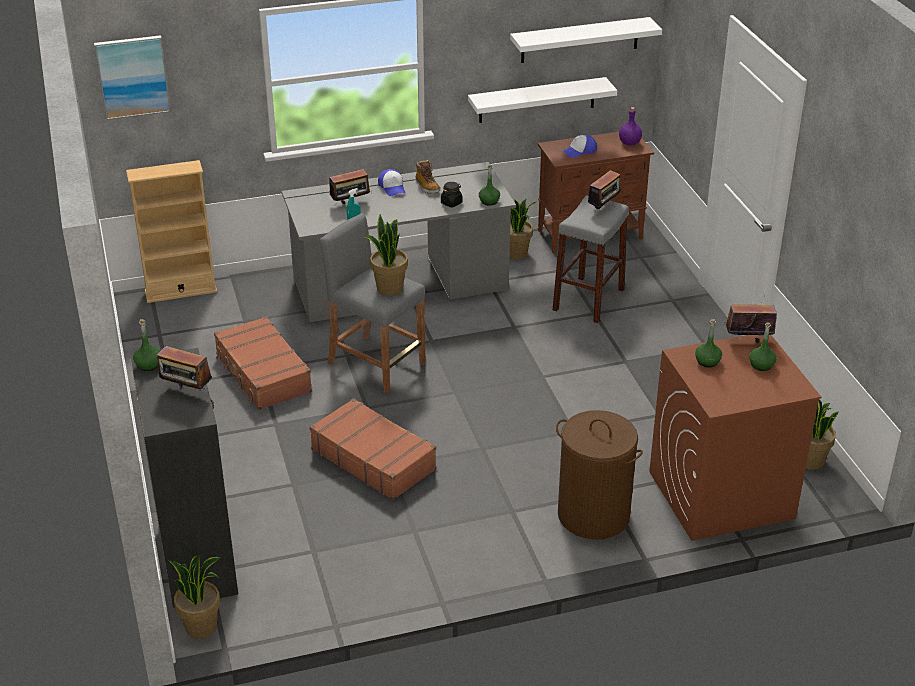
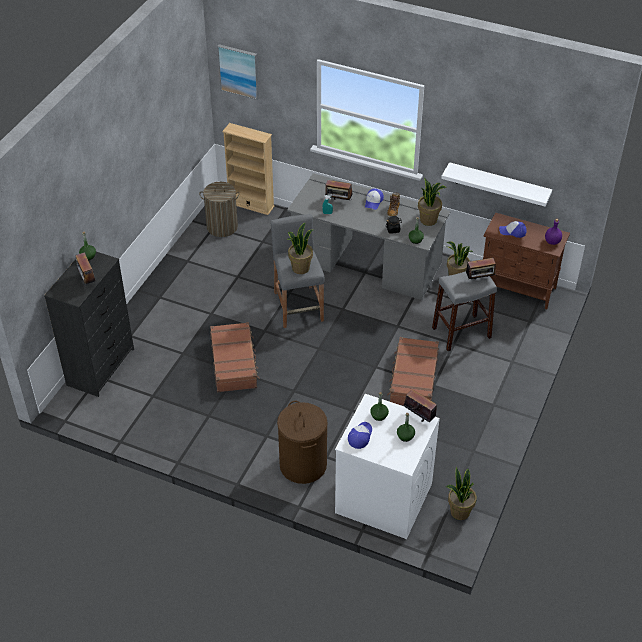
camera: 40 degrees right, 10 degrees up
(171, 329) = (222, 227): none -> laundry basket
(201, 626) = (67, 403): potted plant -> potted plant (429, 220)
(262, 374) = (236, 280): brown suitcase -> brown suitcase (413, 379)
(580, 40) = (534, 157): white shelf -> none
(718, 391) = (360, 436): none -> cap
(720, 495) = (383, 498): brown washing machine -> white washing machine

